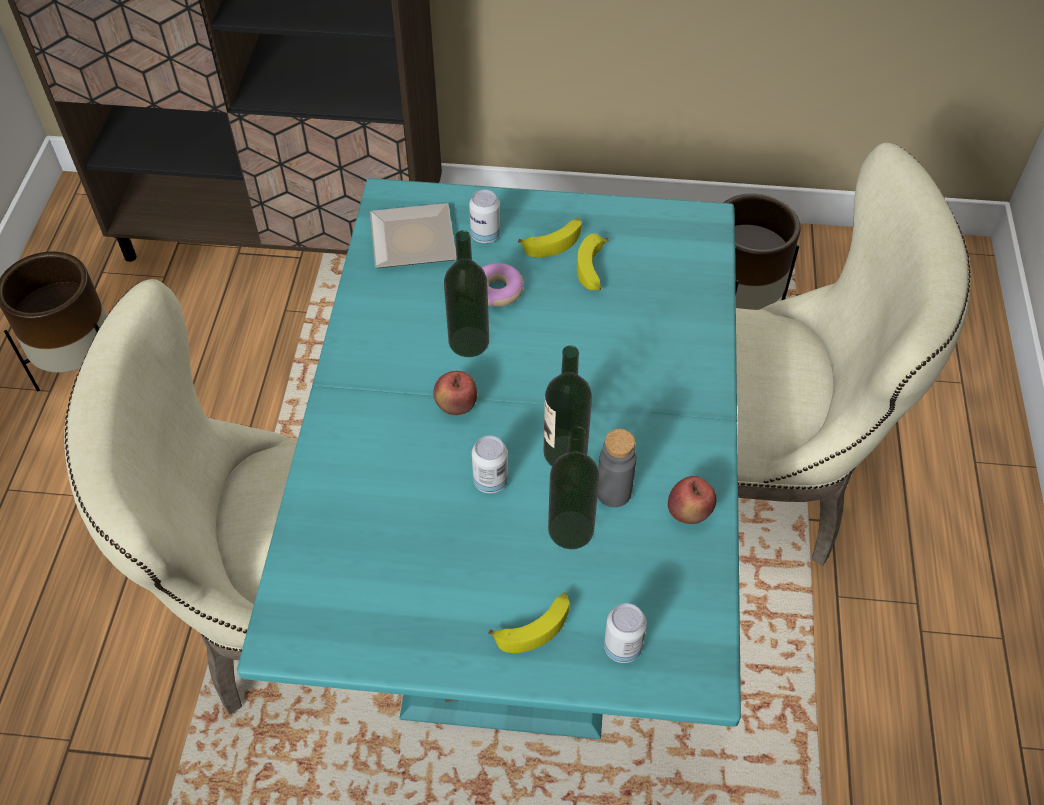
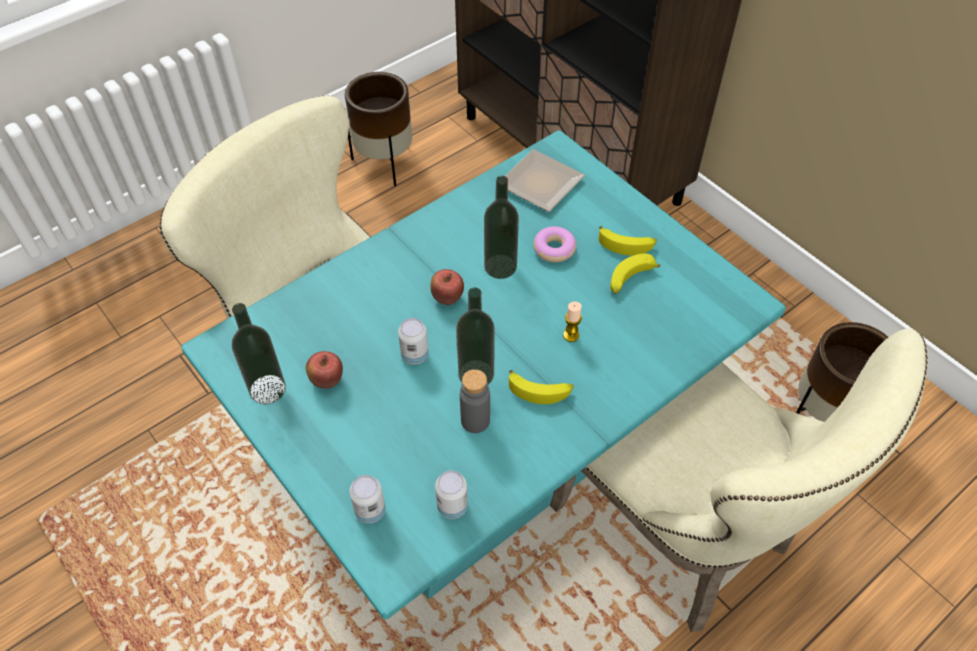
camera: 45 degrees right, 0 degrees up
(485, 235) = (587, 211): can -> can (452, 506)
(534, 626) = (339, 455): banana -> banana (540, 390)
(571, 529) = (424, 420): bottle -> bottle (267, 389)
(602, 355) = (571, 335): none -> candle
(689, 514) = (504, 472): apple -> apple (327, 381)

